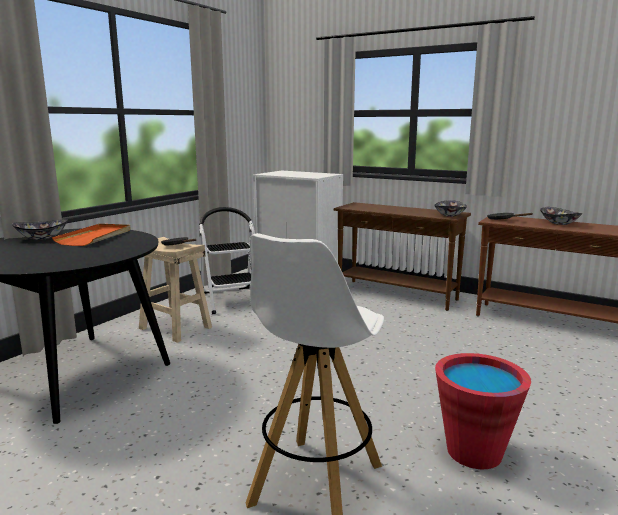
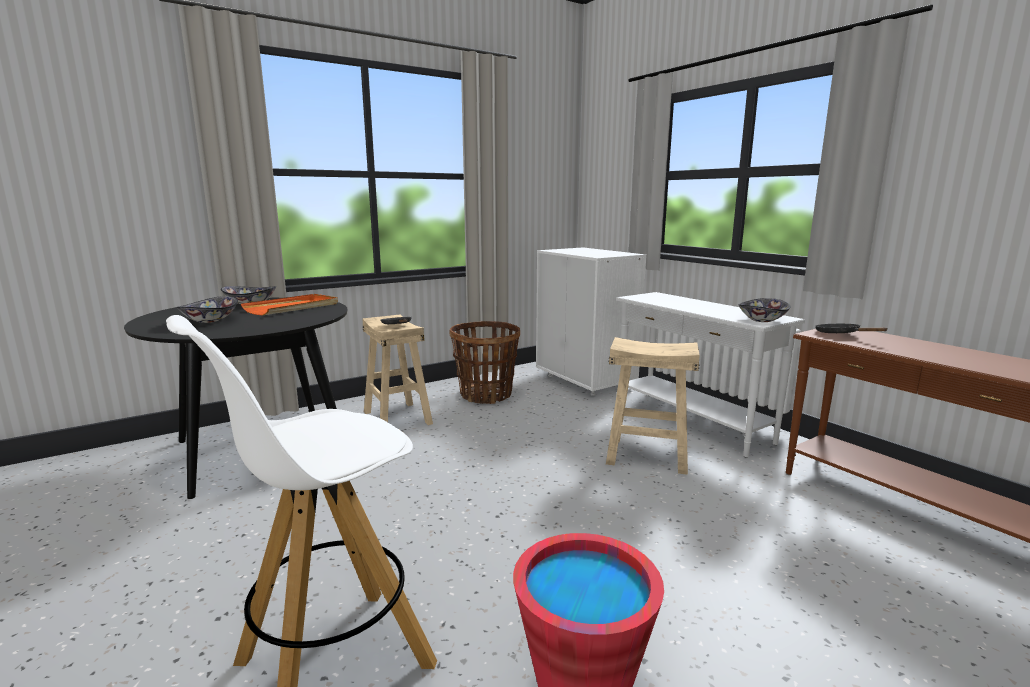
camera: 25 degrees right, 0 degrees up
(232, 299) = (486, 395): step ladder -> basket
(389, 320) = (647, 455): none -> beige stool
(397, 295) = (692, 422): brown console table -> white console table
(559, 223) = (940, 350): bowl -> bowl (211, 320)

